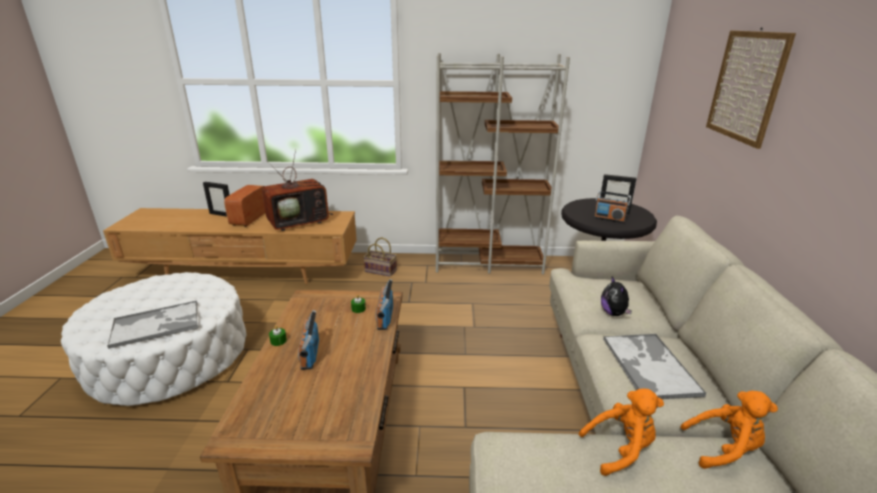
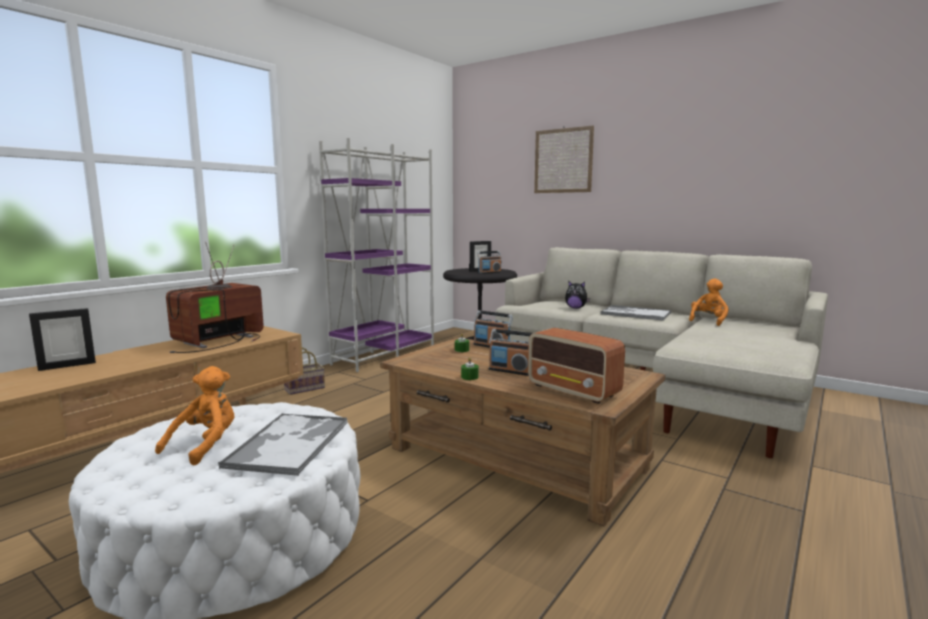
camera: 55 degrees left, 15 degrees down
(250, 219) = (136, 356): radio -> radio (574, 391)
(299, 221) = (218, 341): television -> television turned 150 degrees counterclockwise
(489, 264) = (385, 355): brown bookcase -> purple bookcase
(620, 449) = (696, 332): orange plush toy -> orange plush toy (205, 445)

